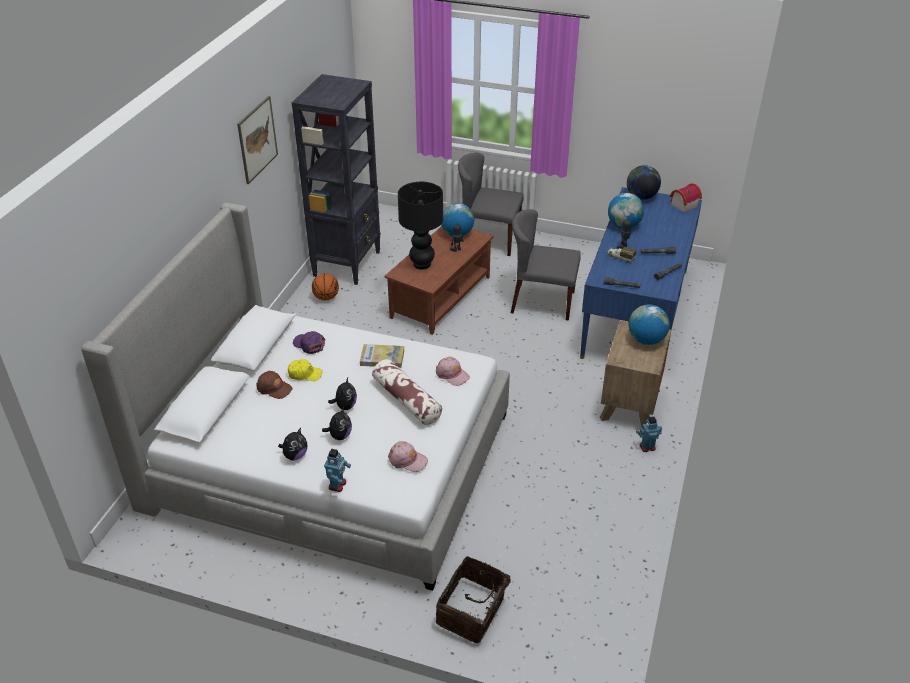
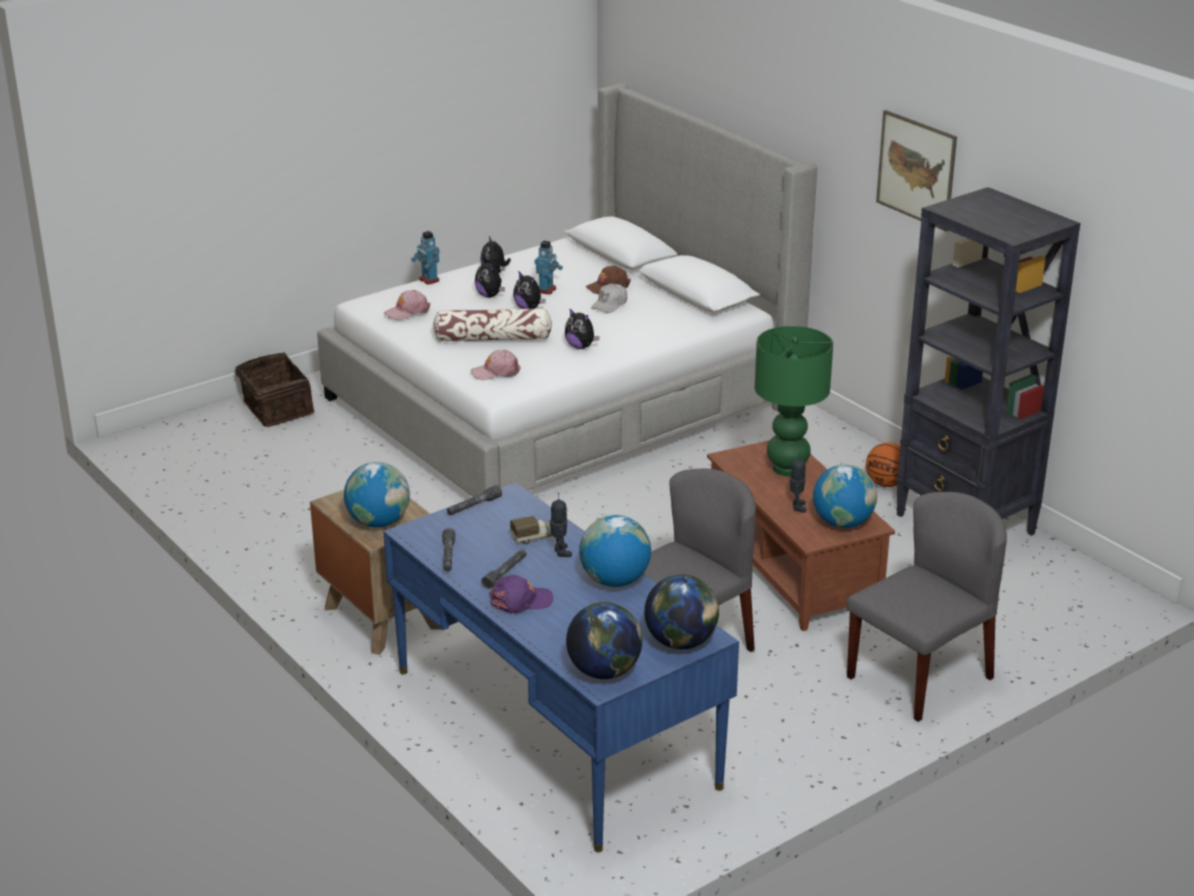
camera: 125 degrees right, 10 degrees down
(304, 374) = (610, 304): yellow cap -> white cap
(309, 345) = (659, 318): purple cap -> purple cap (521, 601)
(382, 358) = (580, 347): book -> plush toy
(422, 264) = (787, 469): black table lamp -> green table lamp
(647, 447) = (303, 592): toy robot -> toy robot (547, 290)
(682, 205) = (604, 672): toy house -> globe

